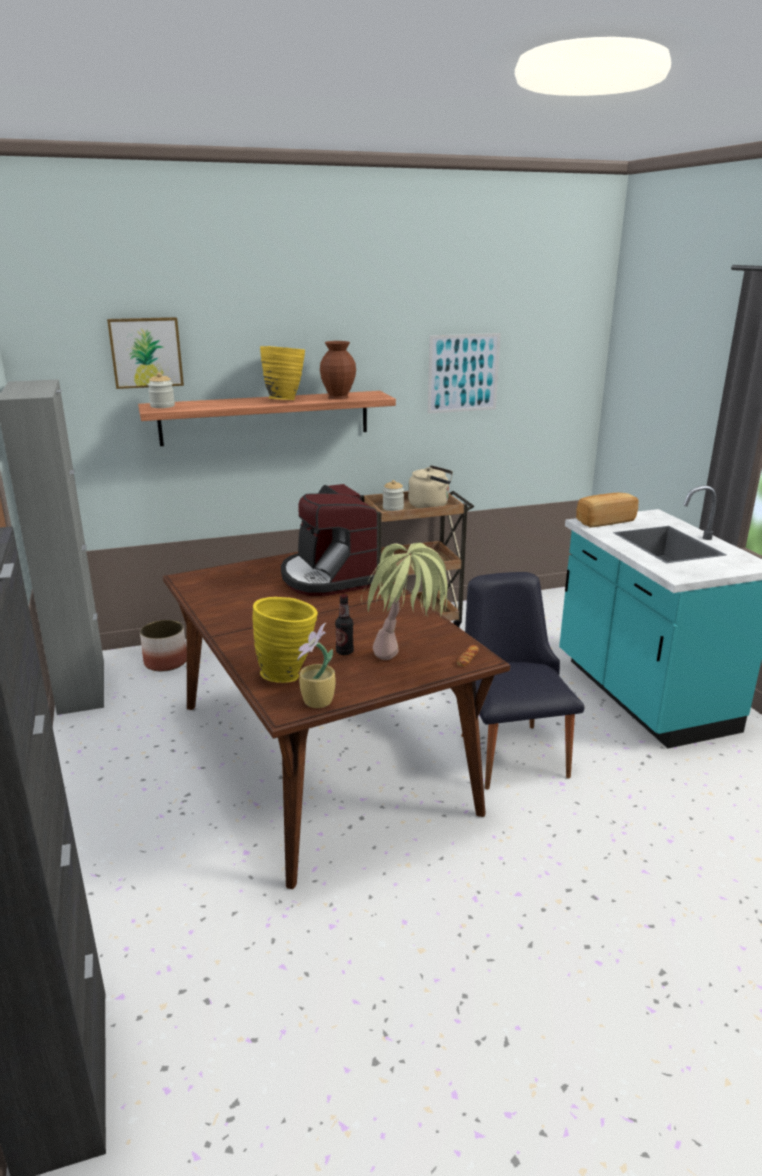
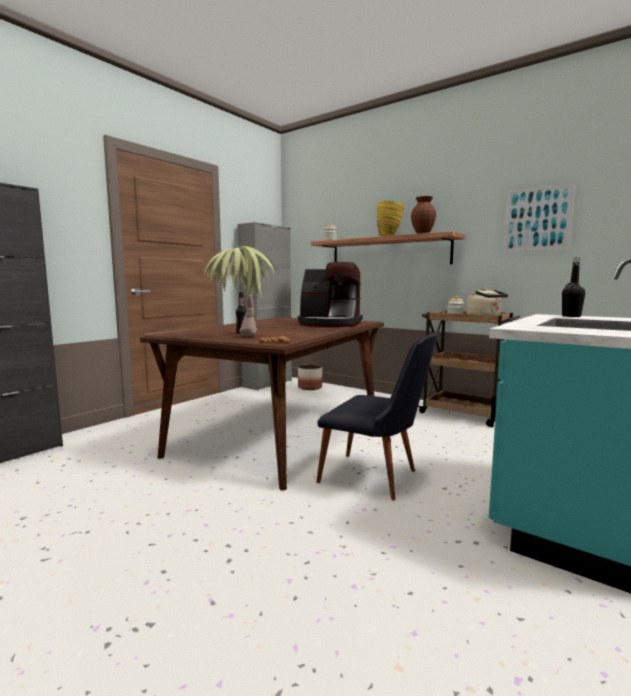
camera: 55 degrees right, 15 degrees down
(146, 352) = (333, 215): picture -> none
(288, 674) = (202, 331): yellow vase -> none
(317, 702) = (176, 336): potted plant -> none
(328, 577) = (330, 324): coffee machine -> coffee machine turned 105 degrees counterclockwise
(509, 748) = (377, 479): black chair -> black chair turned 75 degrees clockwise
(604, 521) = (571, 316): bread -> black bottle

